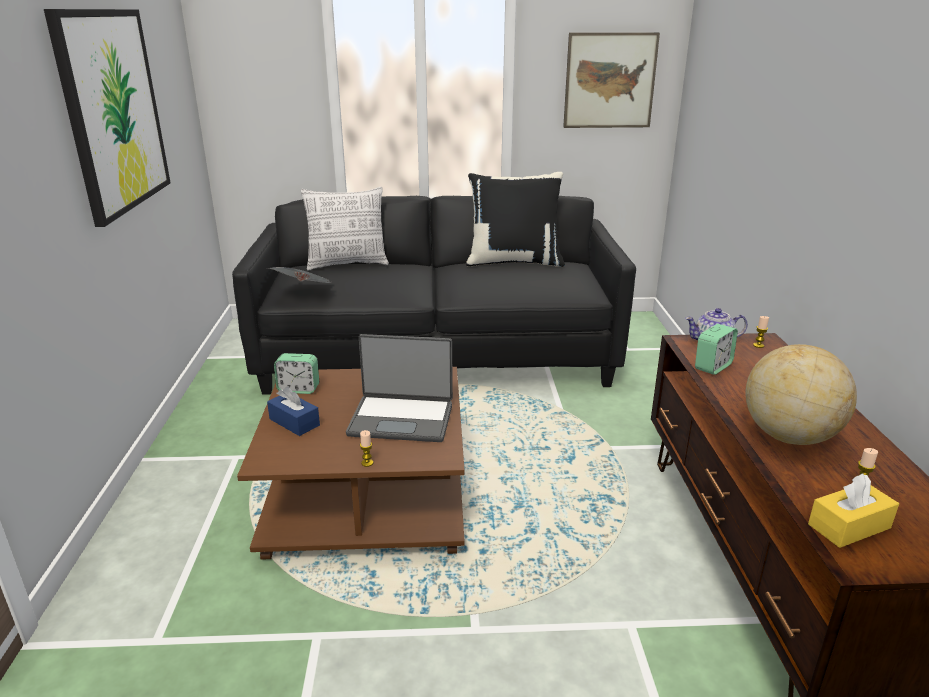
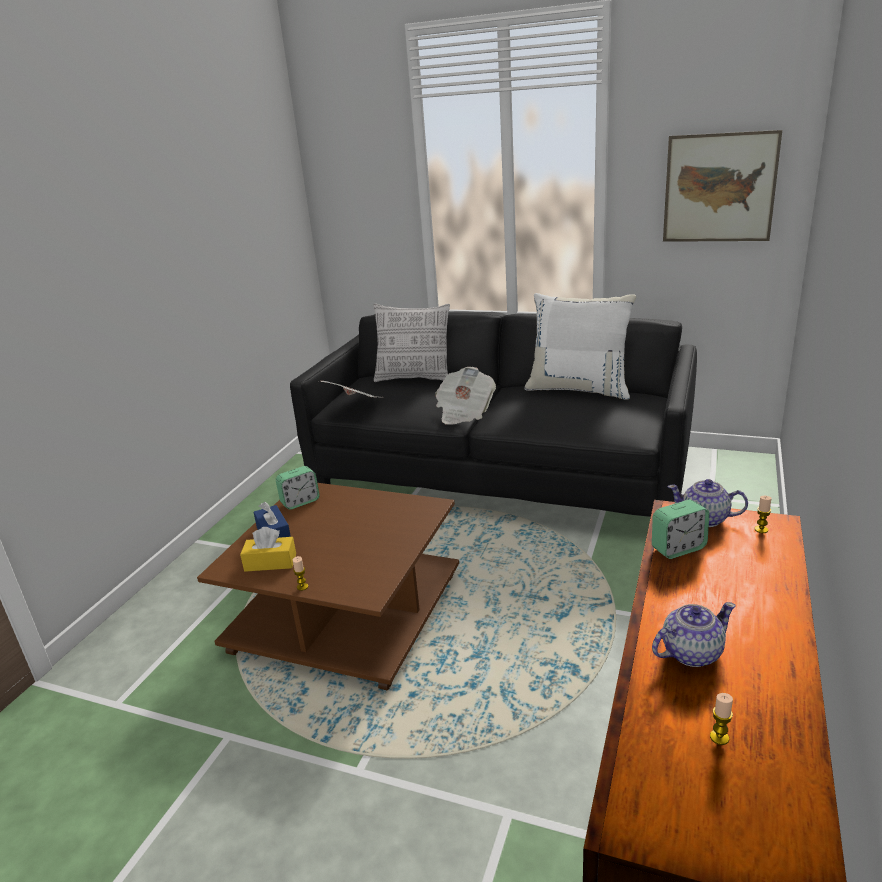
camera: 25 degrees right, 0 degrees up
(113, 111) = (189, 240): picture -> none
(298, 389) = (300, 502): alarm clock -> alarm clock turned 60 degrees counterclockwise
(402, 419) = (363, 547): laptop -> none
(420, 289) = (464, 412): none -> newspaper
(514, 261) = (579, 389): black pillow -> white pillow
(788, 436) = (690, 653): globe -> teapot
(849, 526) = (659, 781): yellow tissue box -> yellow tissue box (270, 562)

